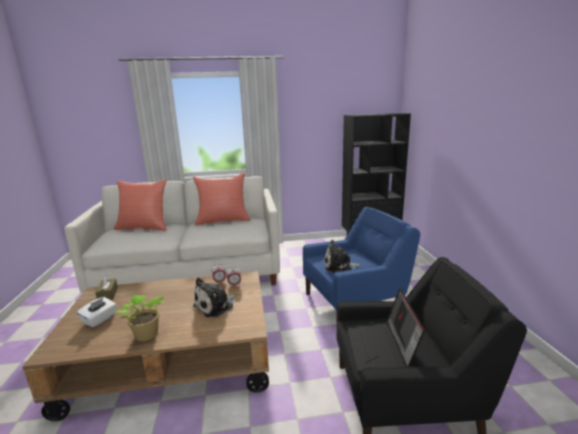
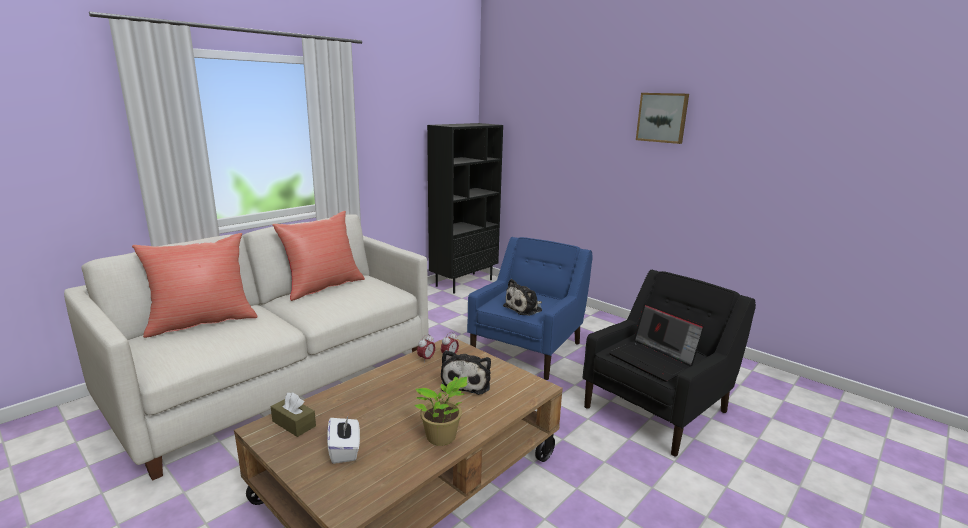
camera: 40 degrees left, 0 degrees up
(530, 96) = (662, 117): none -> picture

